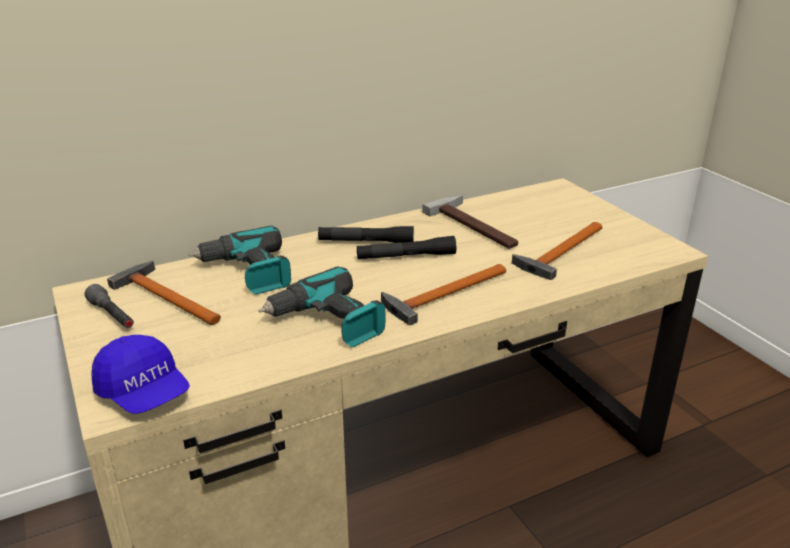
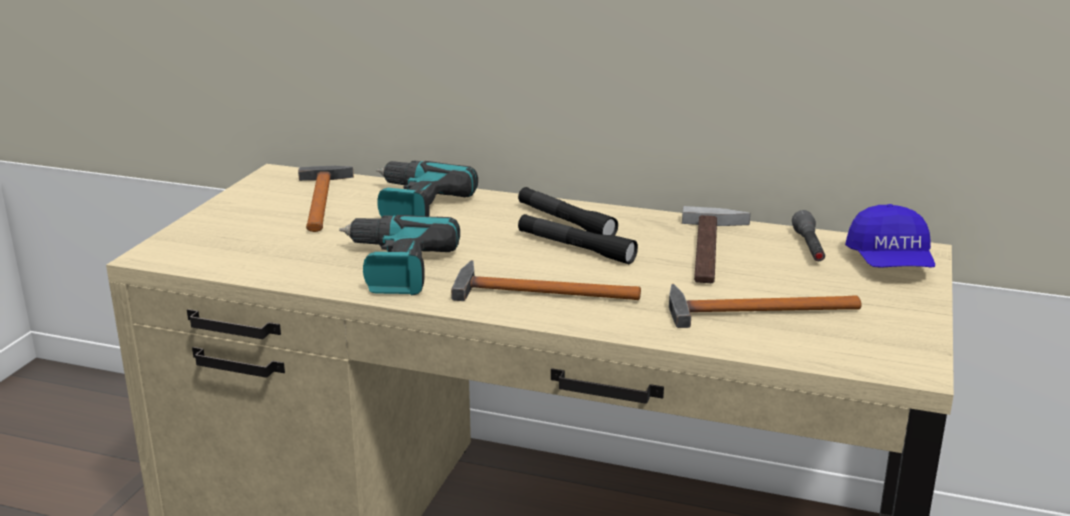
camera: 45 degrees right, 5 degrees down
(112, 316) = (264, 197): grey flashlight -> grey flashlight (809, 247)
(144, 393) = (186, 254): blue cap -> blue cap (890, 263)

